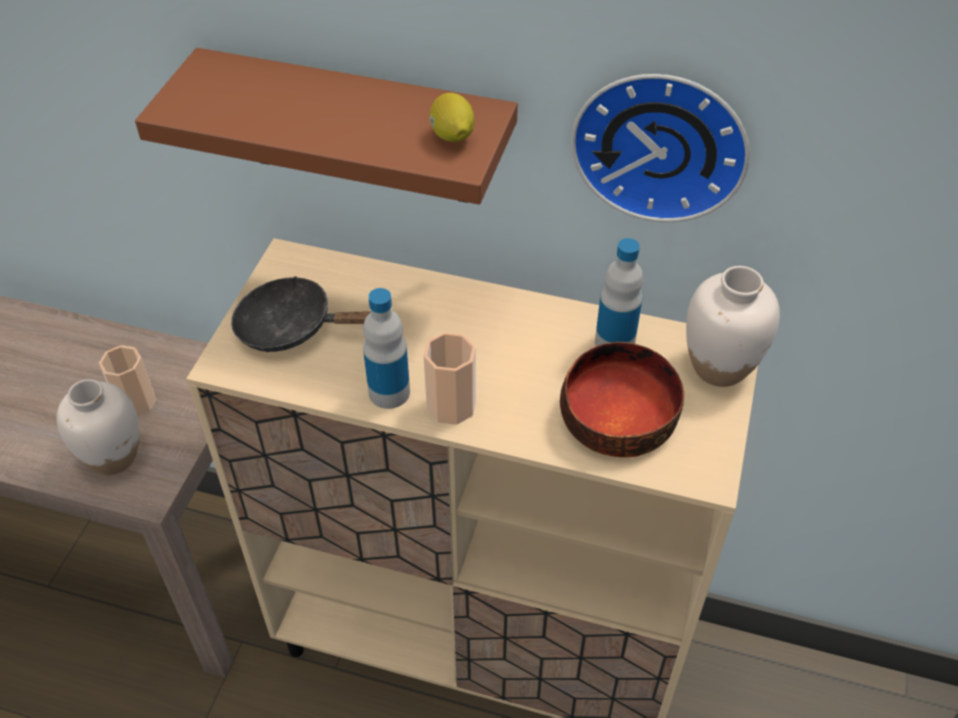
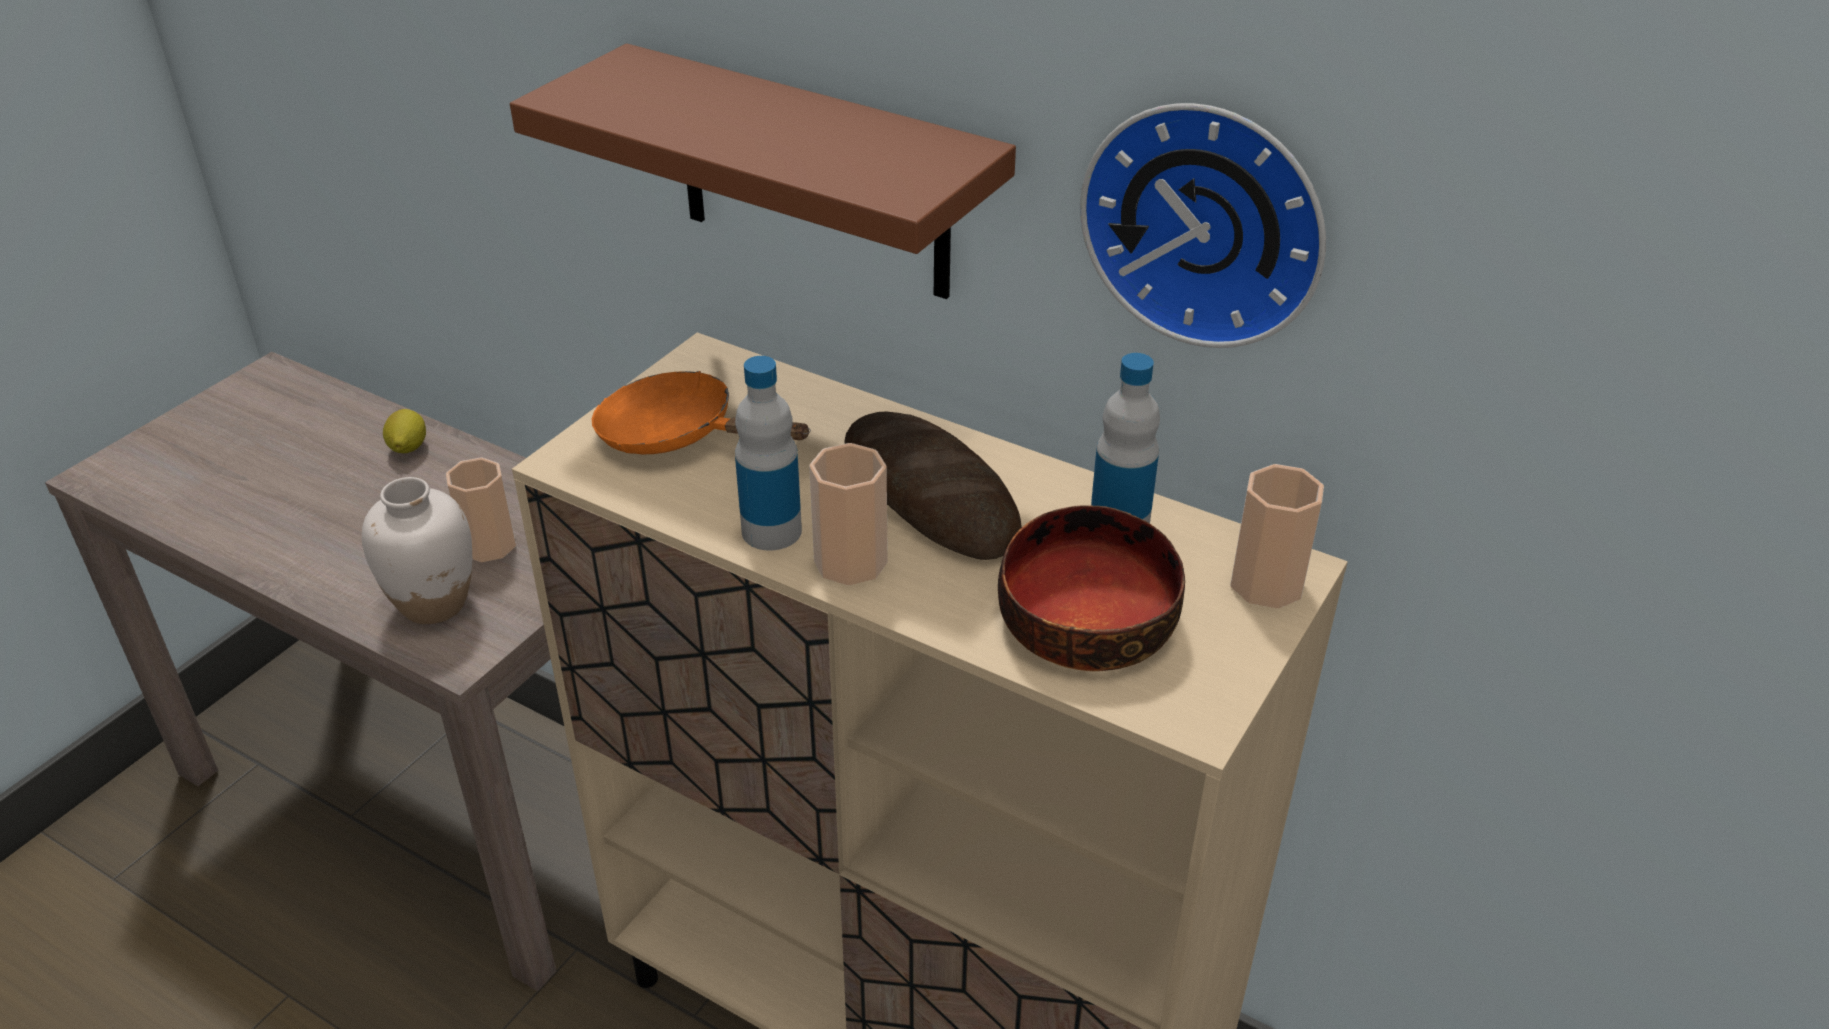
camera: 15 degrees right, 10 degrees down
(295, 327) = (679, 435): black frying pan -> orange frying pan
(452, 137) = (906, 168): lemon -> lemon (408, 449)
(484, 342) = (930, 496): none -> bread
(719, 366) = (1266, 584): white vase -> cup

